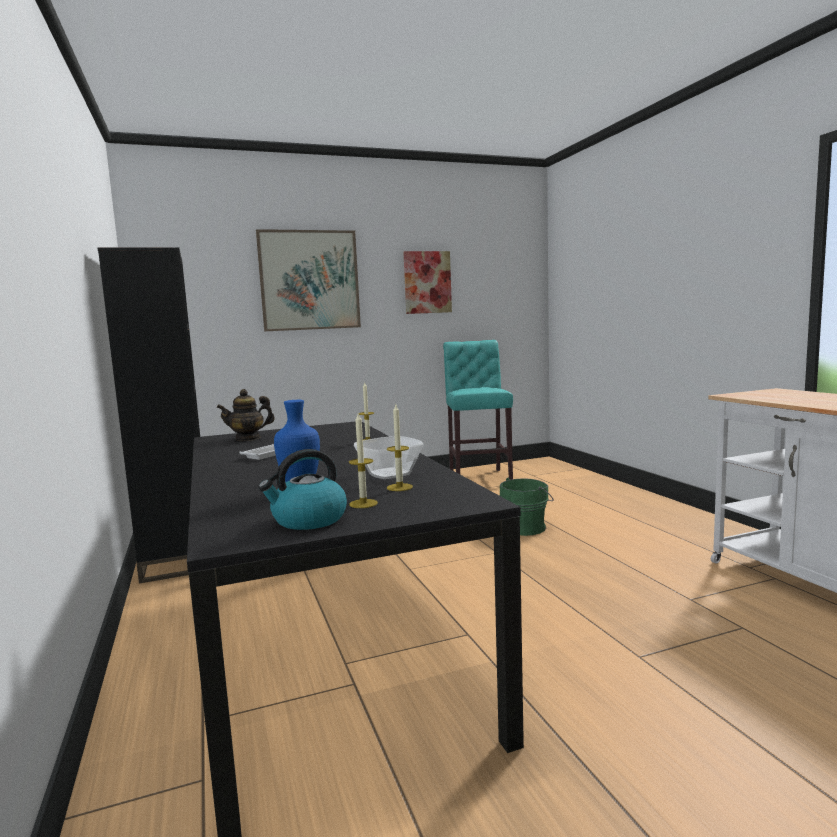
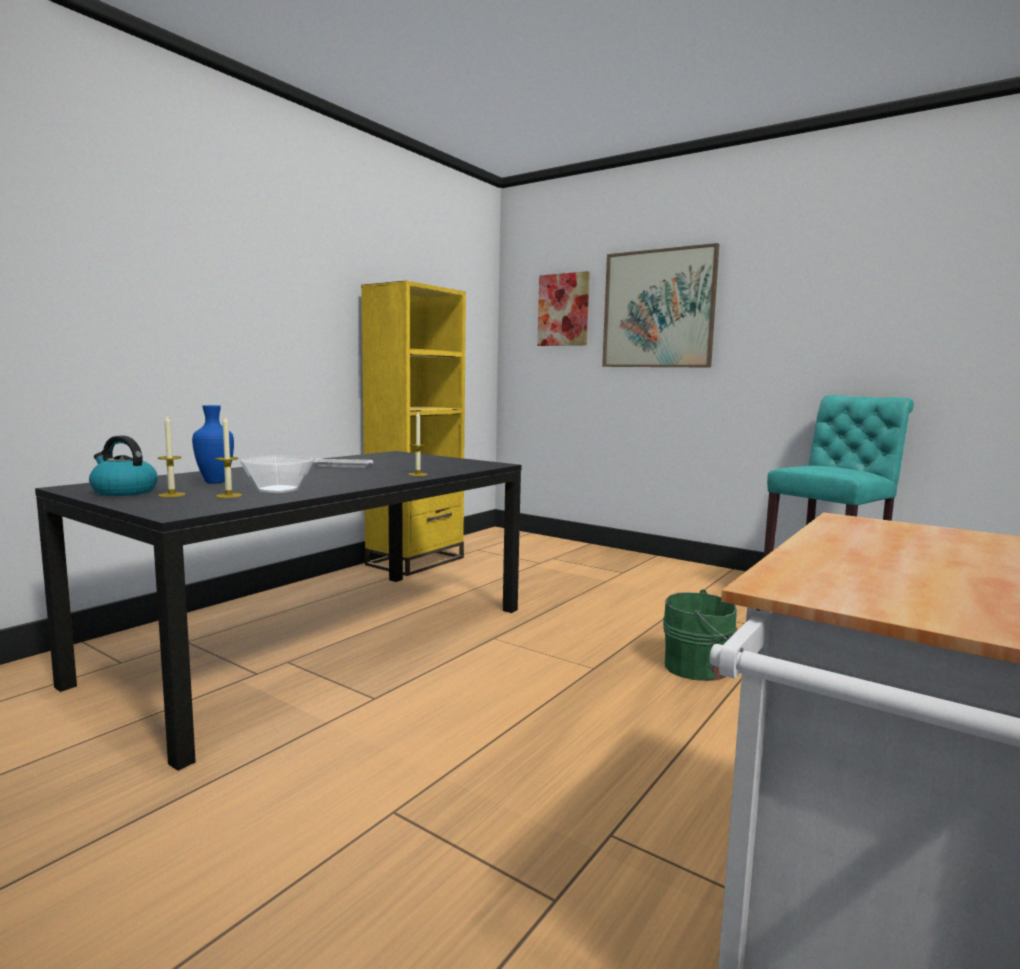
camera: 55 degrees right, 0 degrees up
(179, 559) = (415, 561): black bookcase -> yellow bookcase
(248, 438) = (399, 457): teapot -> none
(427, 282) = (819, 307): picture -> picture (563, 310)

